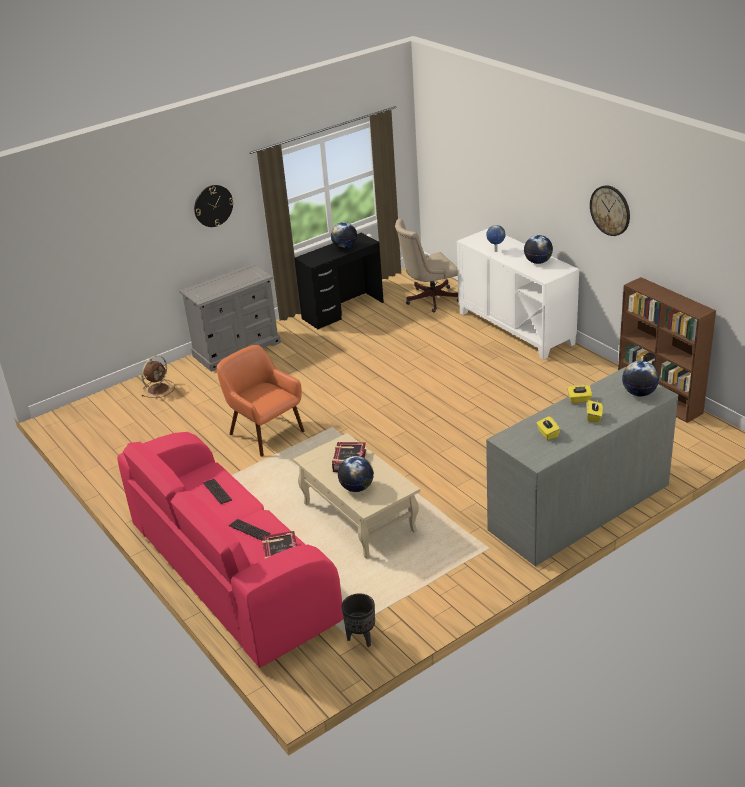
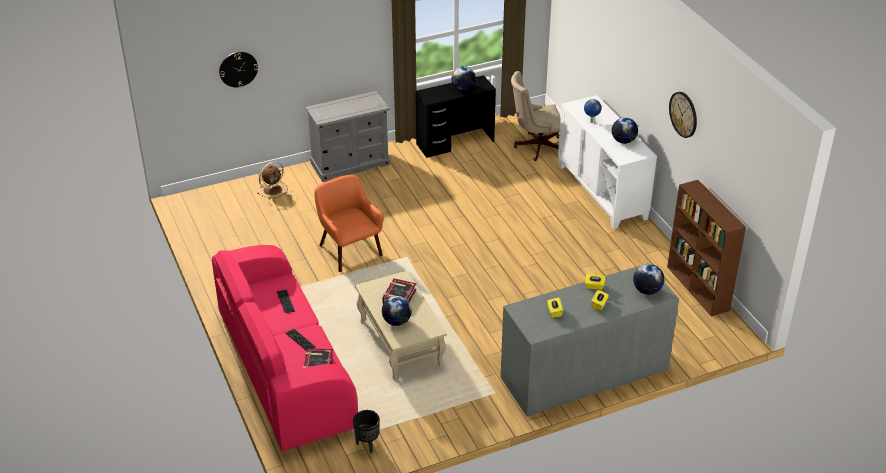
camera: 10 degrees right, 5 degrees up
(213, 205) = (346, 38): wall clock -> wall clock (238, 69)

